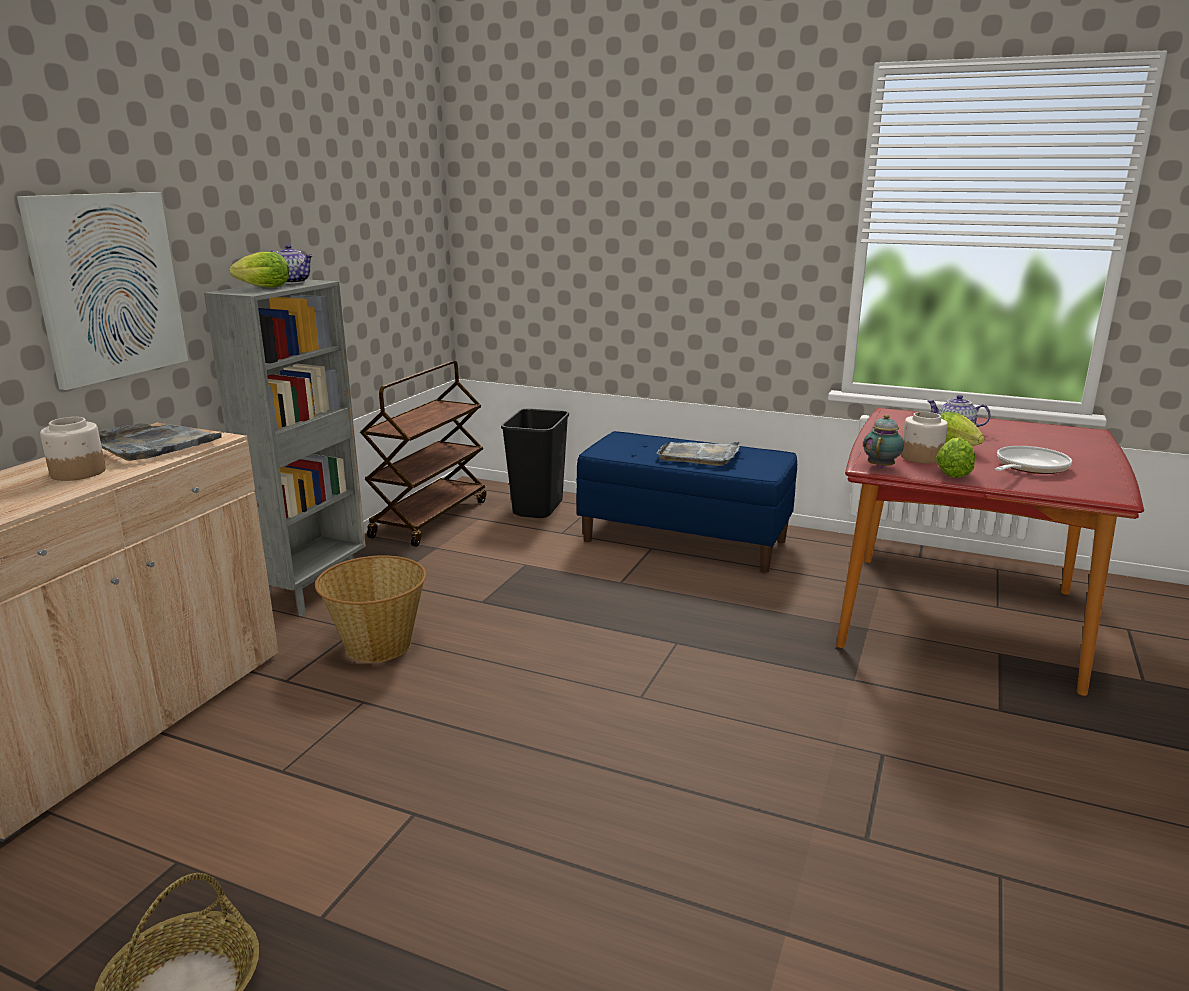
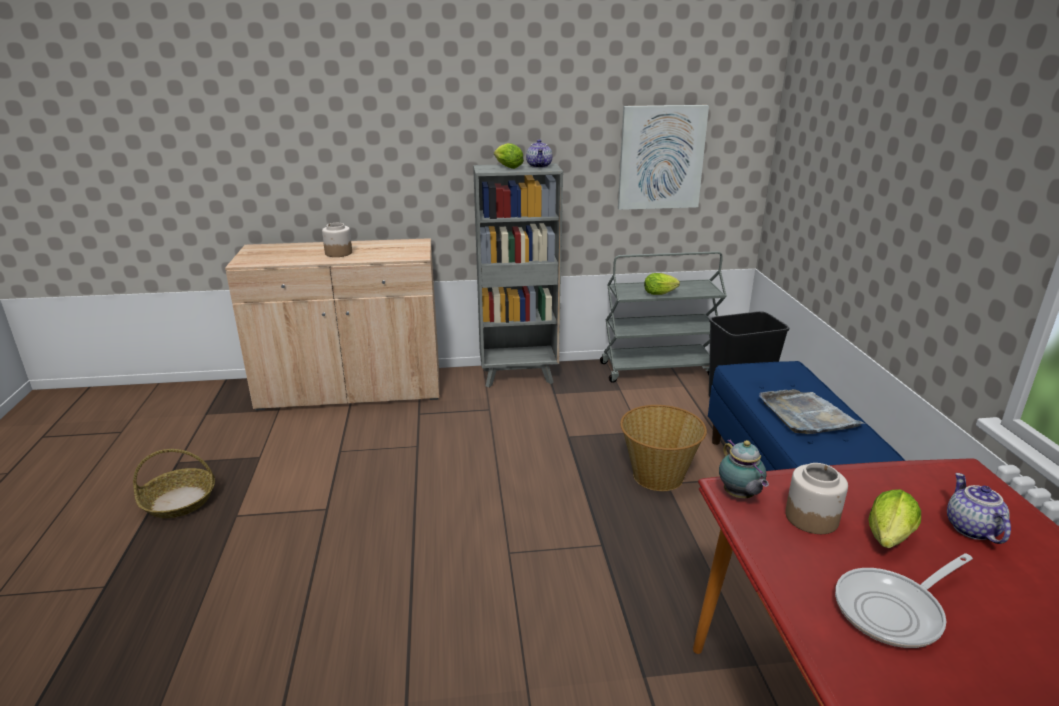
camera: 60 degrees right, 5 degrees up
(107, 286) = (411, 153): picture -> picture (661, 157)
(153, 444) = (393, 250): grey tray -> none
(377, 645) = (479, 424): basket -> basket (658, 475)
(430, 518) = (658, 369): brown cart -> grey cart
(881, 466) = (739, 496): teapot -> teapot turned 75 degrees clockwise
(953, 472) = (784, 549): lettuce -> lettuce (661, 293)
(1028, 467) = (894, 611): frying pan -> frying pan turned 135 degrees clockwise

